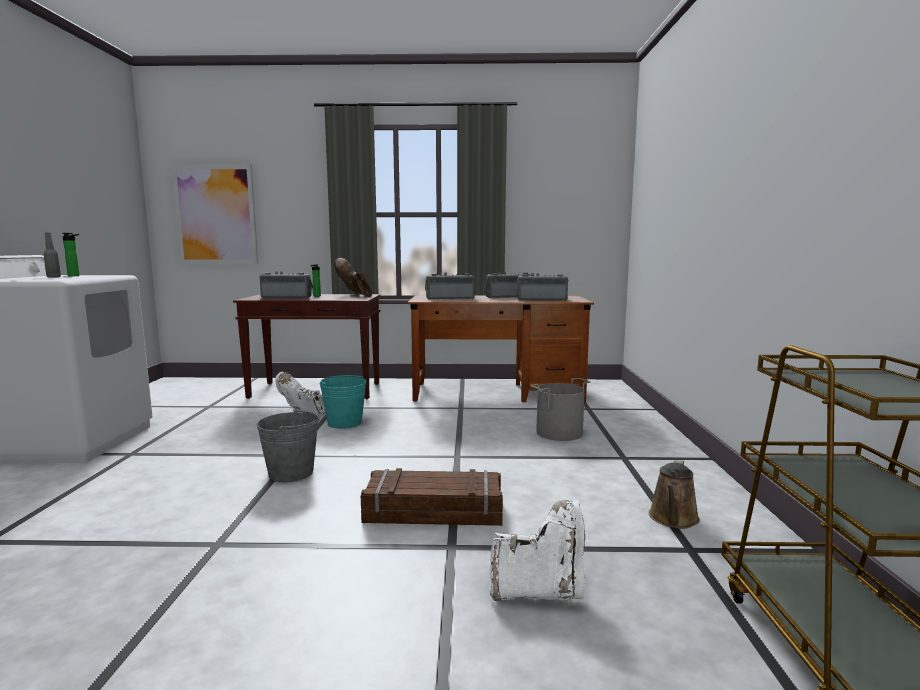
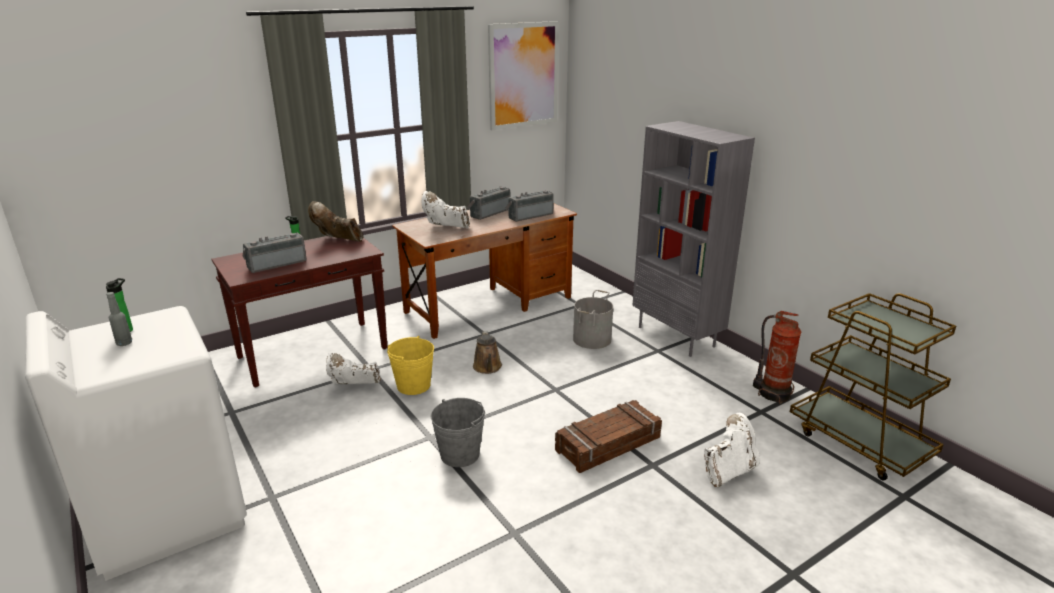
camera: 35 degrees left, 15 degrees up
(216, 215) = (113, 165): picture -> picture (523, 75)
(344, 423) = (413, 385): turquoise bucket -> yellow bucket
(450, 298) = (445, 228): radio -> white boot
(668, 453) = (677, 336): none -> grey bookcase
(673, 519) = (733, 393): brown watering can -> brown watering can (487, 367)
(740, 537) = (773, 393): none -> fire extinguisher

